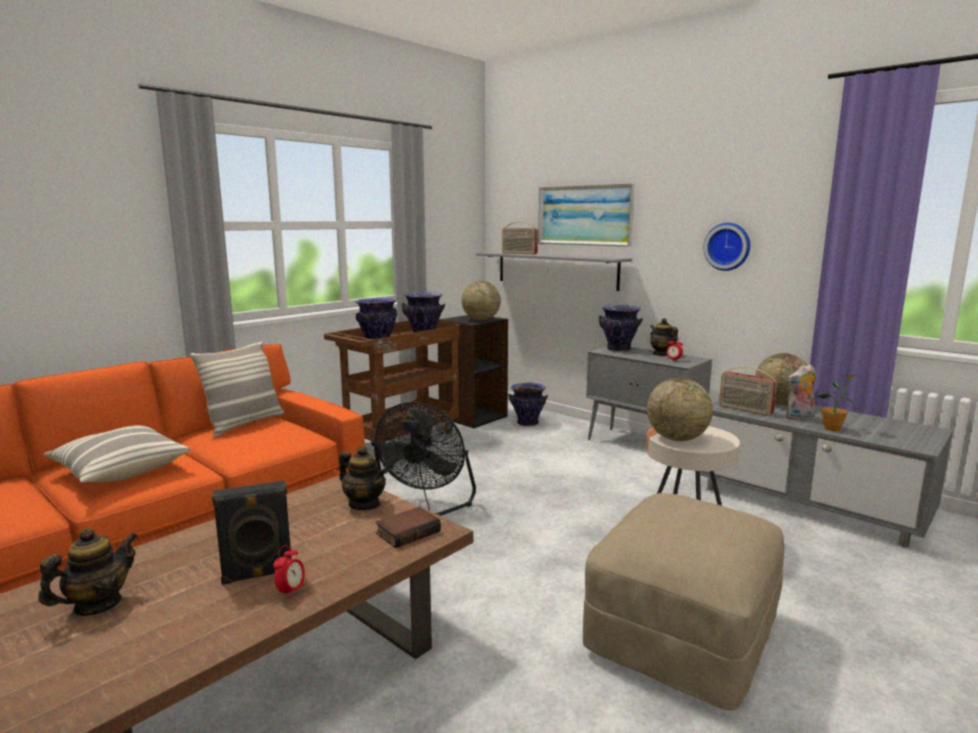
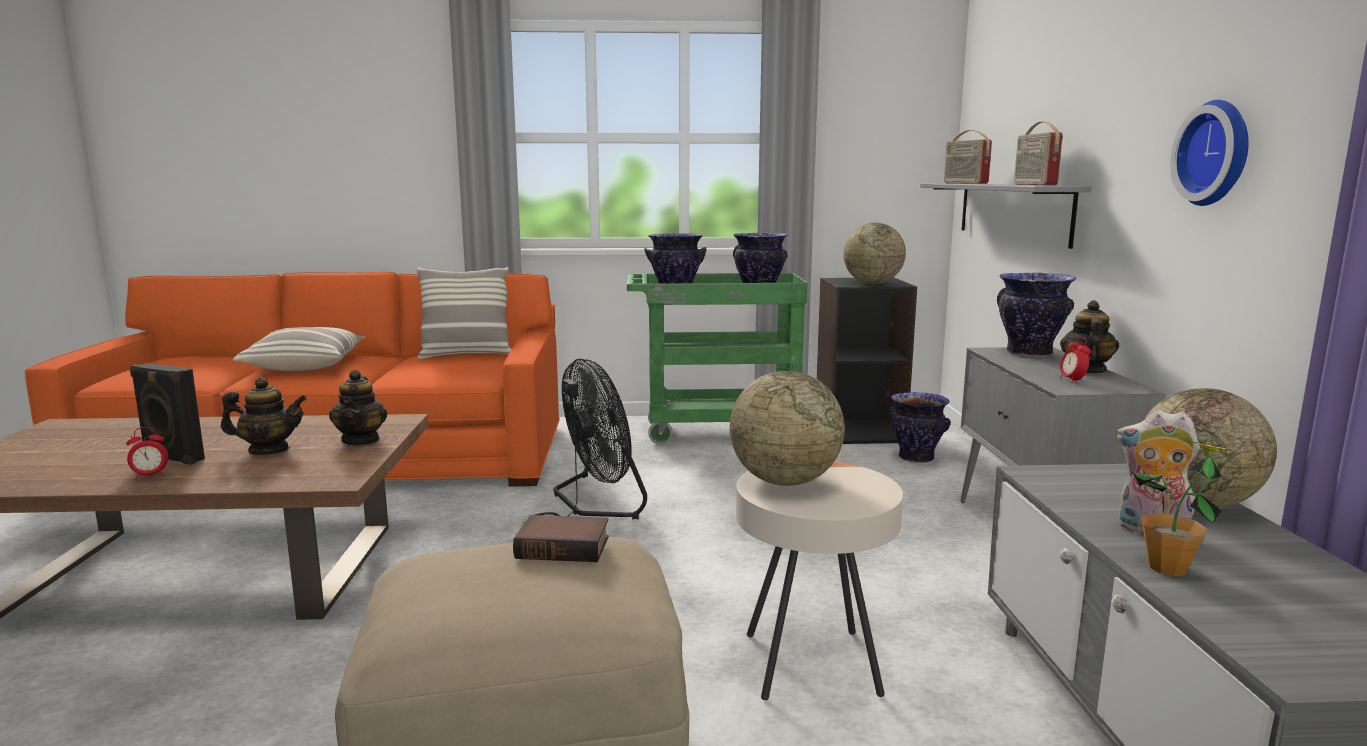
camera: 45 degrees right, 0 degrees up
(97, 605) = (84, 441): teapot -> teapot (269, 450)
(398, 441) = (713, 434): brown cart -> green cart
(408, 531) = (319, 470): book -> book (564, 546)
(584, 215) = (1047, 111): picture -> none
(745, 410) = (1070, 490): radio -> radio (1033, 184)

